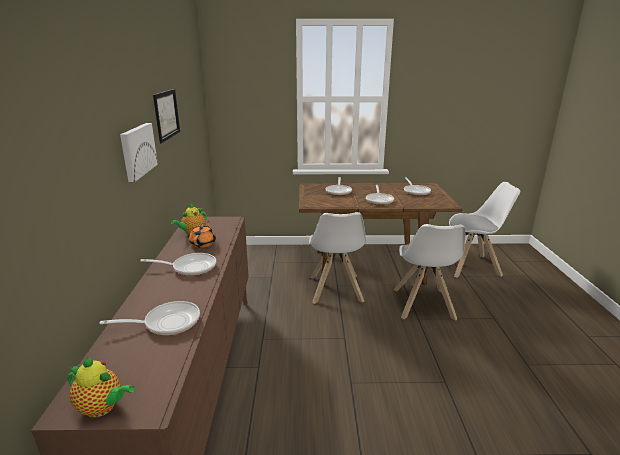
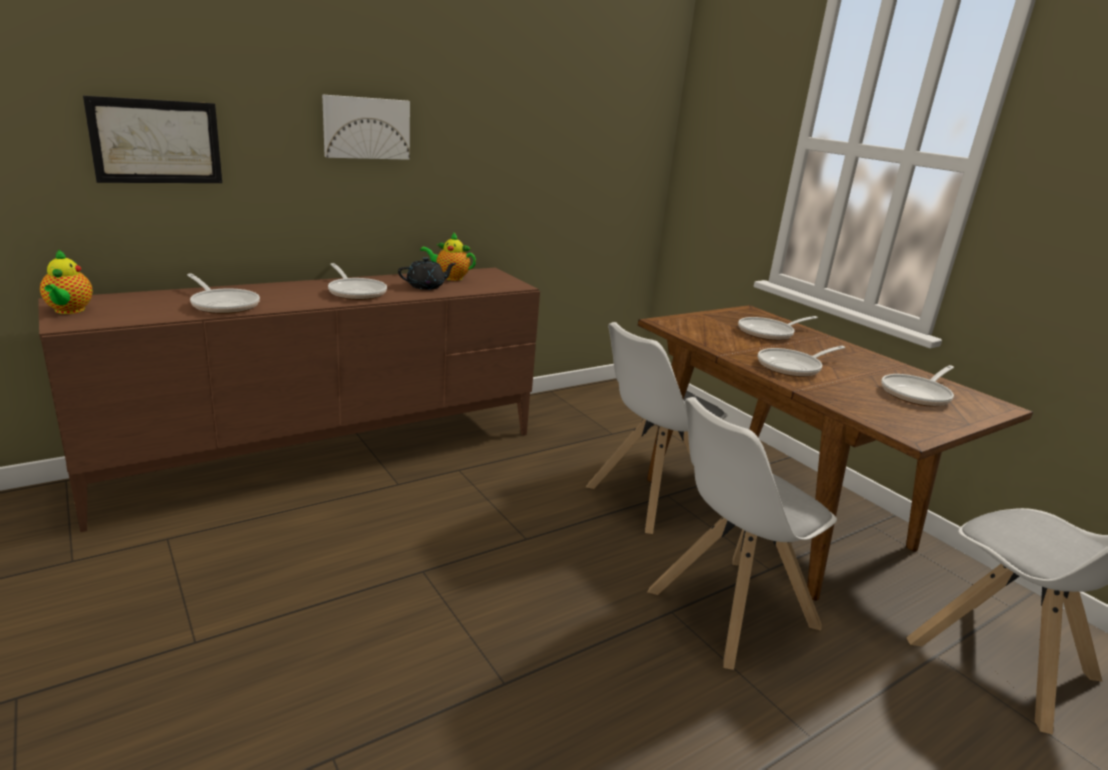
camera: 55 degrees right, 0 degrees up
(166, 114) = (485, 107): picture -> picture (156, 141)
(203, 243) = (426, 286): orange teapot -> black teapot

